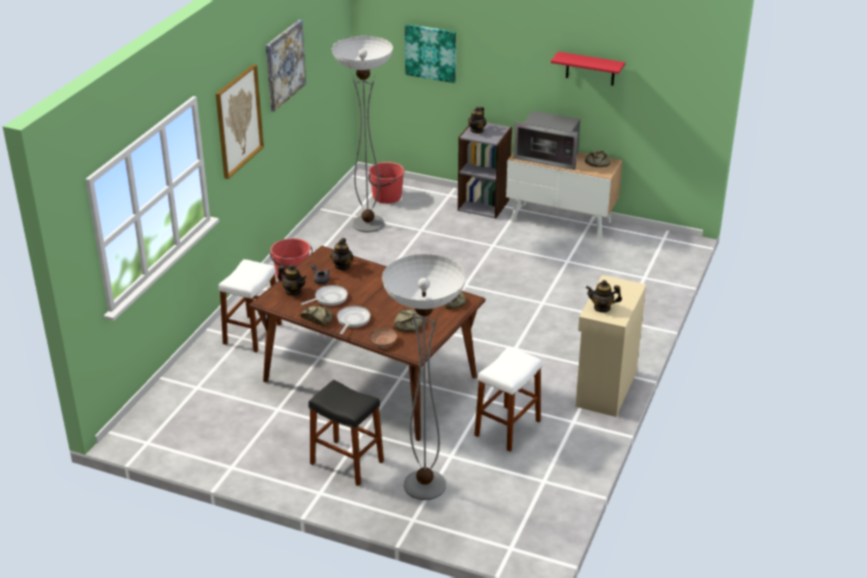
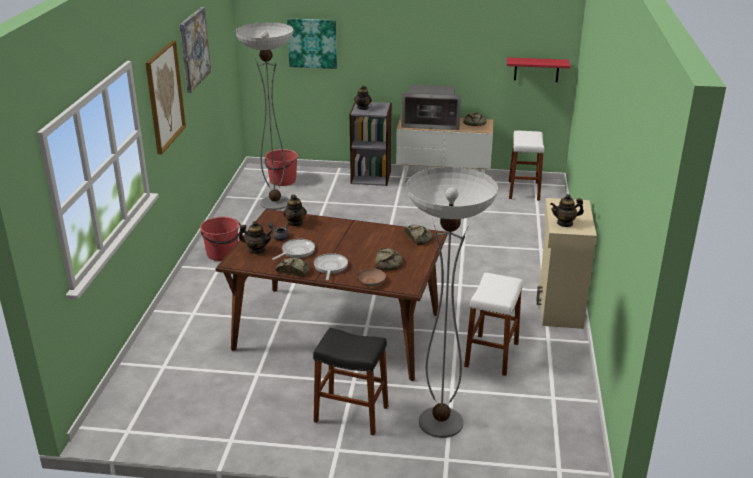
camera: 15 degrees left, 5 degrees down
(252, 334) = (203, 308): white stool -> white stool (523, 190)
(590, 69) = (462, 39): red shelf -> red shelf (536, 69)

